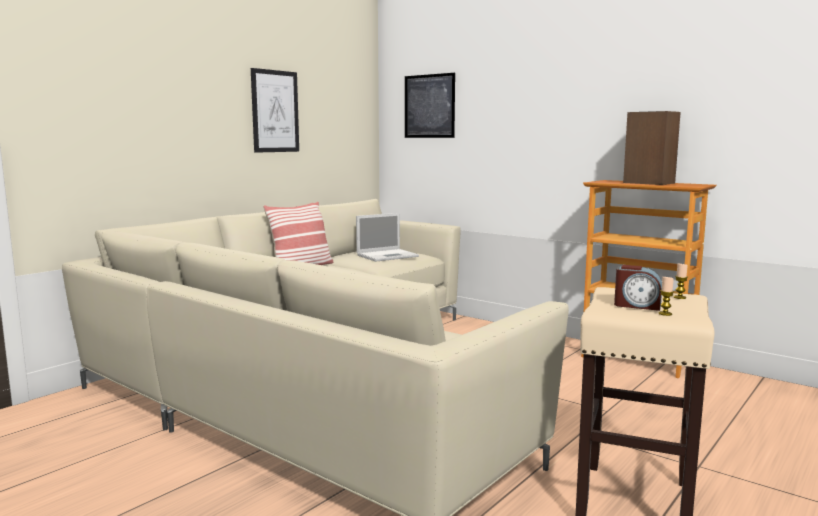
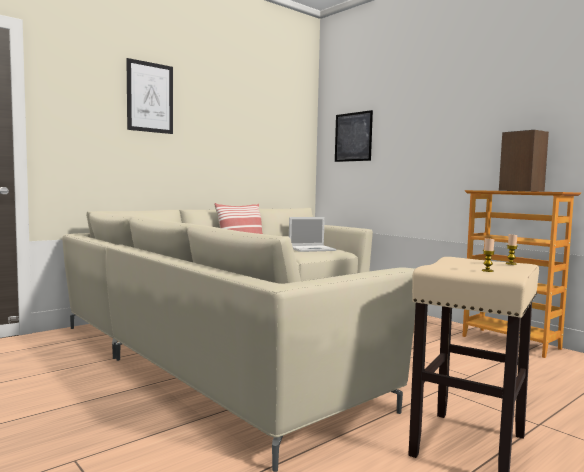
camera: 10 degrees right, 5 degrees down
(275, 111) = (232, 137): picture -> picture (150, 97)
(637, 305) = (468, 266): alarm clock -> none

